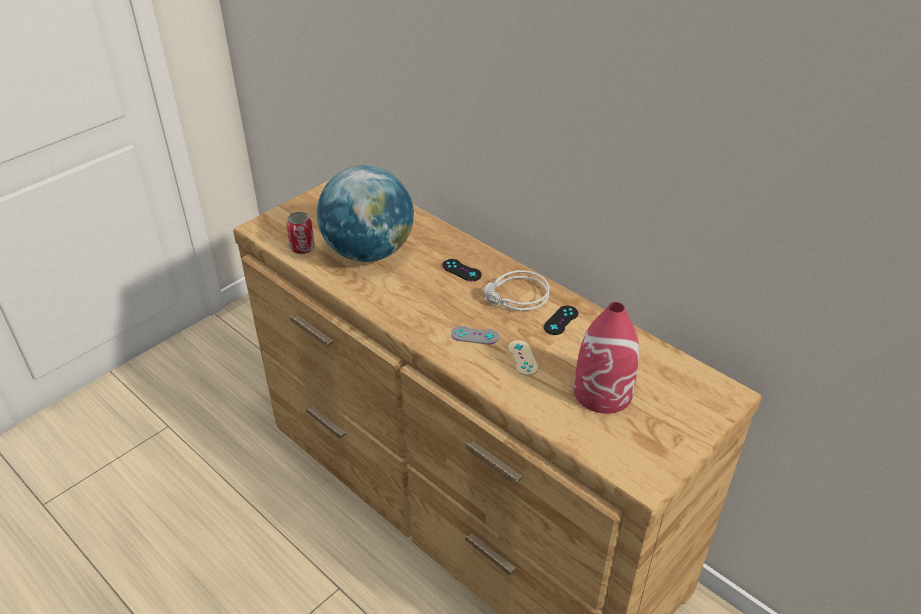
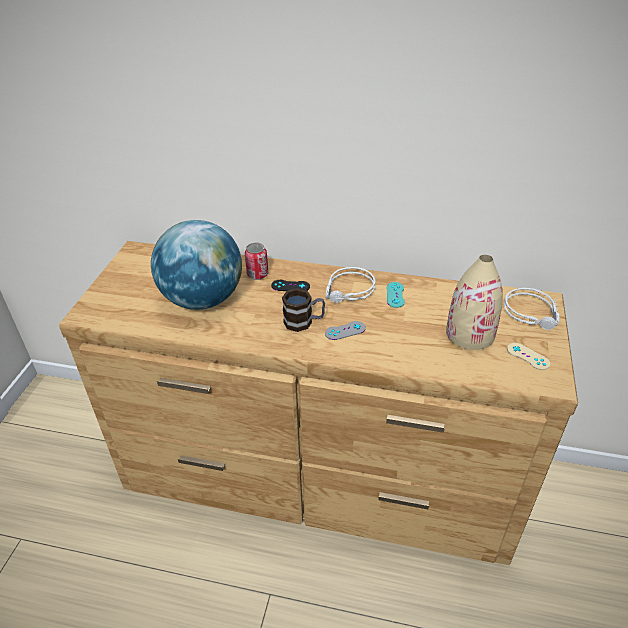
camera: 30 degrees left, 0 degrees up
(302, 248) = (141, 317): can -> can (257, 274)
(443, 311) = (304, 322): none -> mug
(522, 358) = (394, 333): beige game controller -> beige game controller (528, 356)
(561, 320) = (395, 295): black game controller -> turquoise game controller
(603, 392) = (470, 333): red vase -> beige vase
(699, 401) = (533, 313): none -> grey headphones

